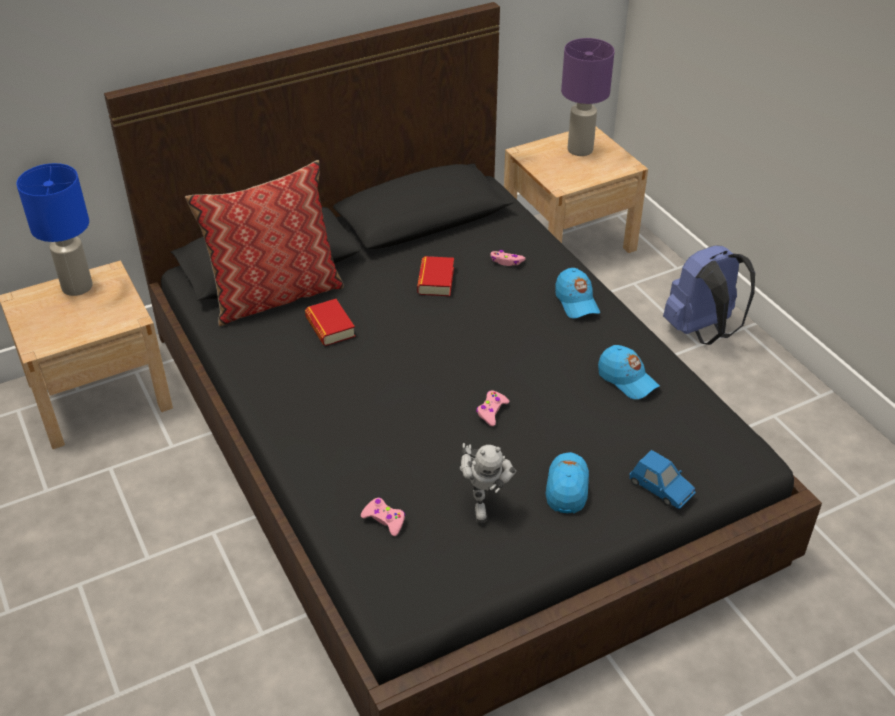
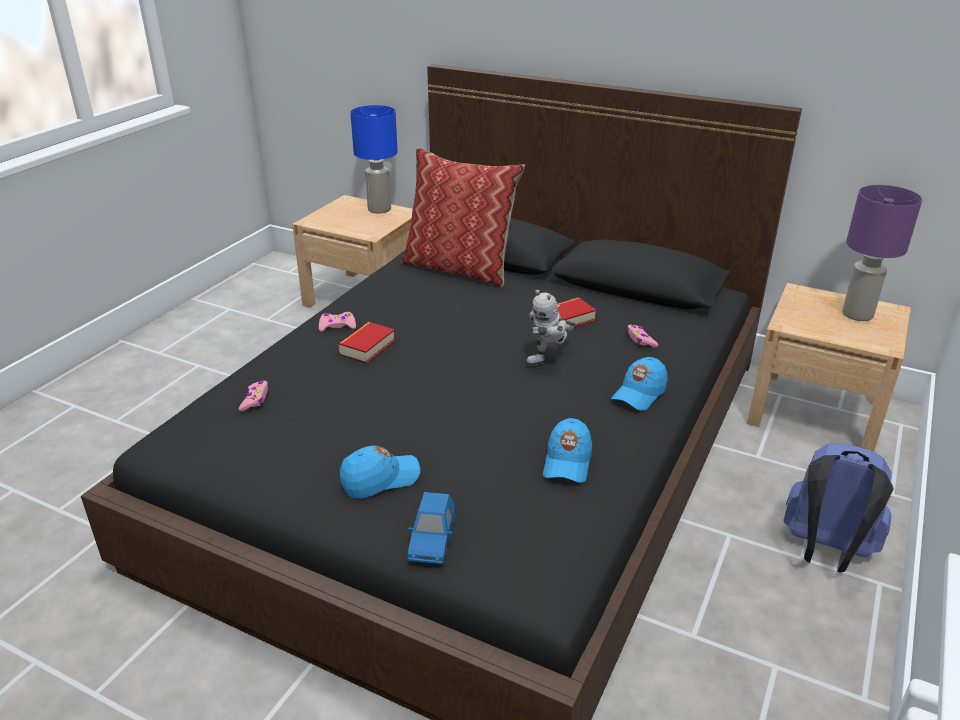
camera: 55 degrees right, 10 degrees down
(330, 327) = (451, 300): book -> book (367, 347)
(483, 501) = (319, 439): toy robot -> toy robot (549, 360)
(491, 411) = (436, 403): pink game controller -> pink game controller (337, 326)

